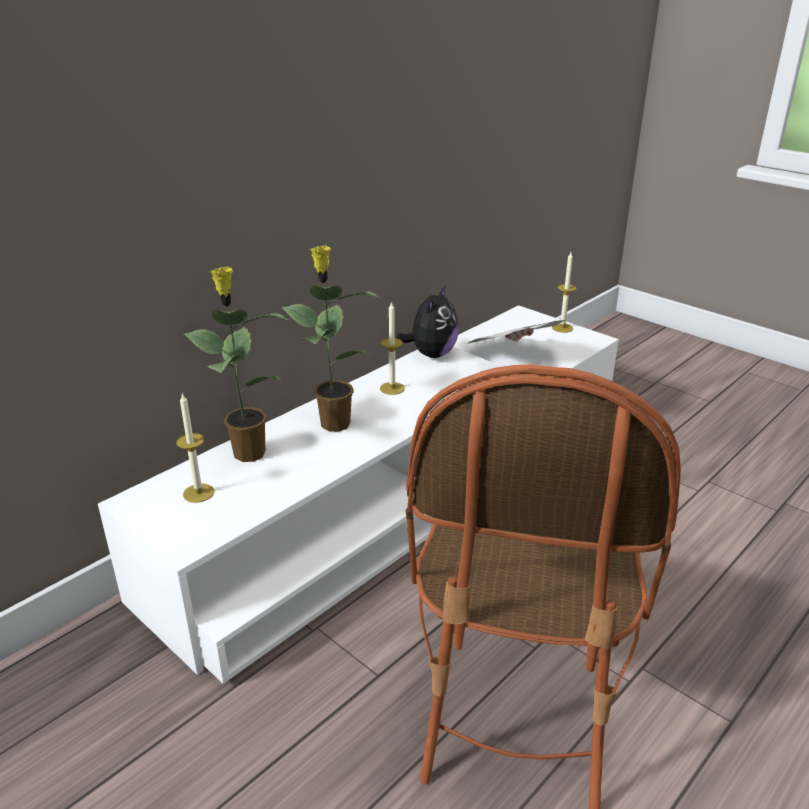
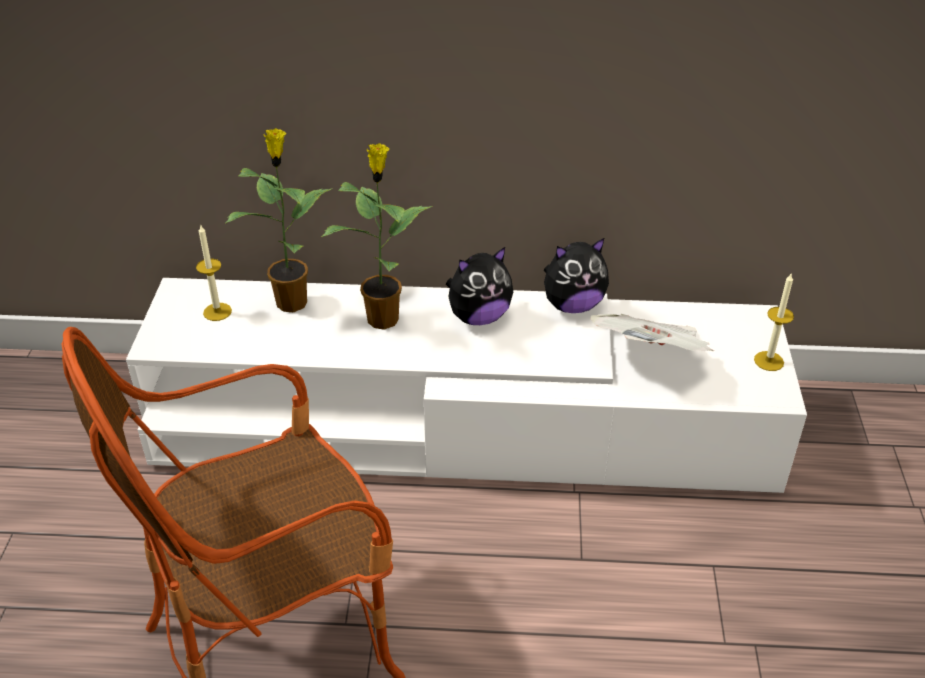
camera: 50 degrees right, 10 degrees up
(392, 388) = (478, 317): candle -> plush toy

